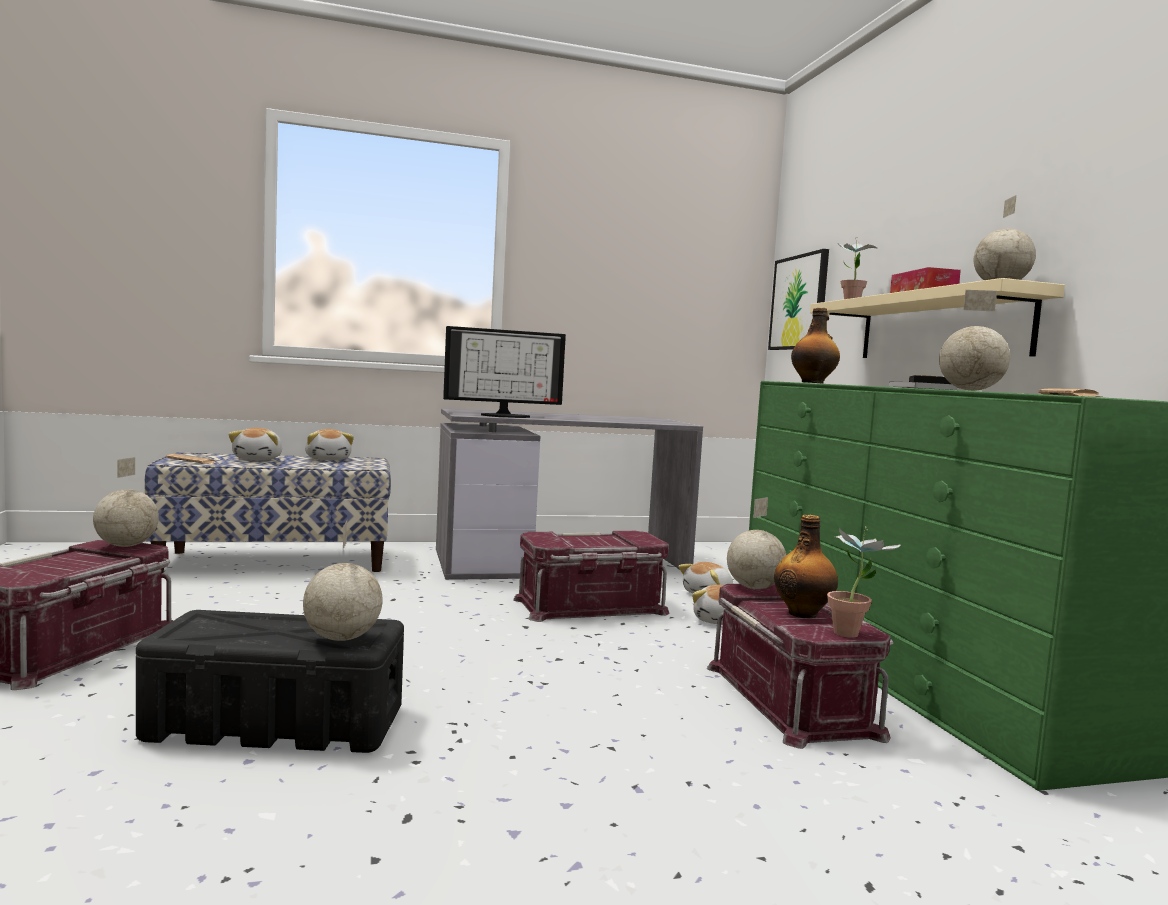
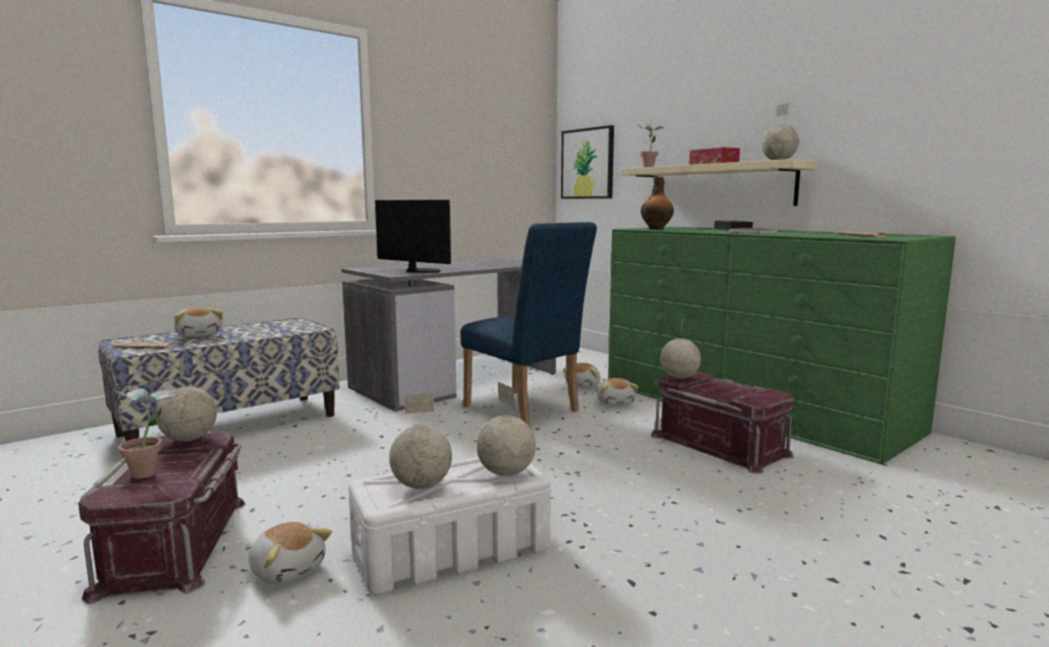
camera: 25 degrees left, 5 degrees up
(278, 723) = (453, 550): black storage box -> white storage box
(328, 459) = (259, 326): plush toy -> plush toy (288, 569)
(505, 416) = (419, 271): monitor -> monitor turned 105 degrees counterclockwise
(591, 607) = (526, 410): red storage box -> blue chair
(803, 613) = (726, 389): bottle -> none
(854, 633) = (774, 396): potted plant -> potted plant (153, 472)
(971, 390) = (799, 234): globe -> globe (422, 486)

